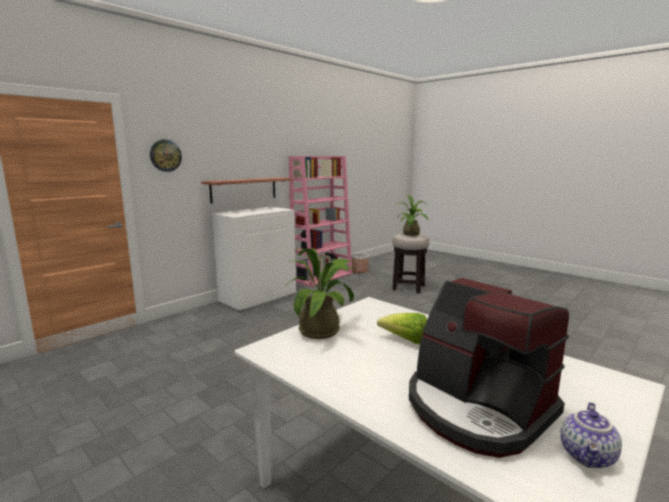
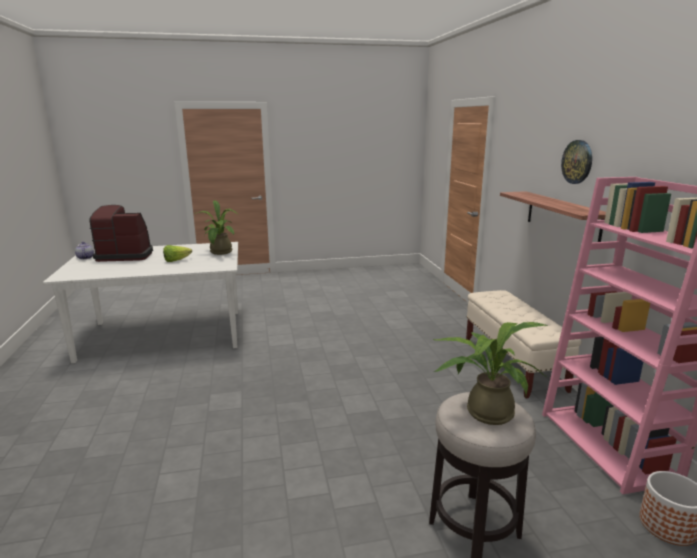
camera: 125 degrees right, 5 degrees up
(165, 155) = (508, 156): wall clock -> wall clock (577, 162)
(258, 298) = (512, 364): white cabinet -> beige bench

